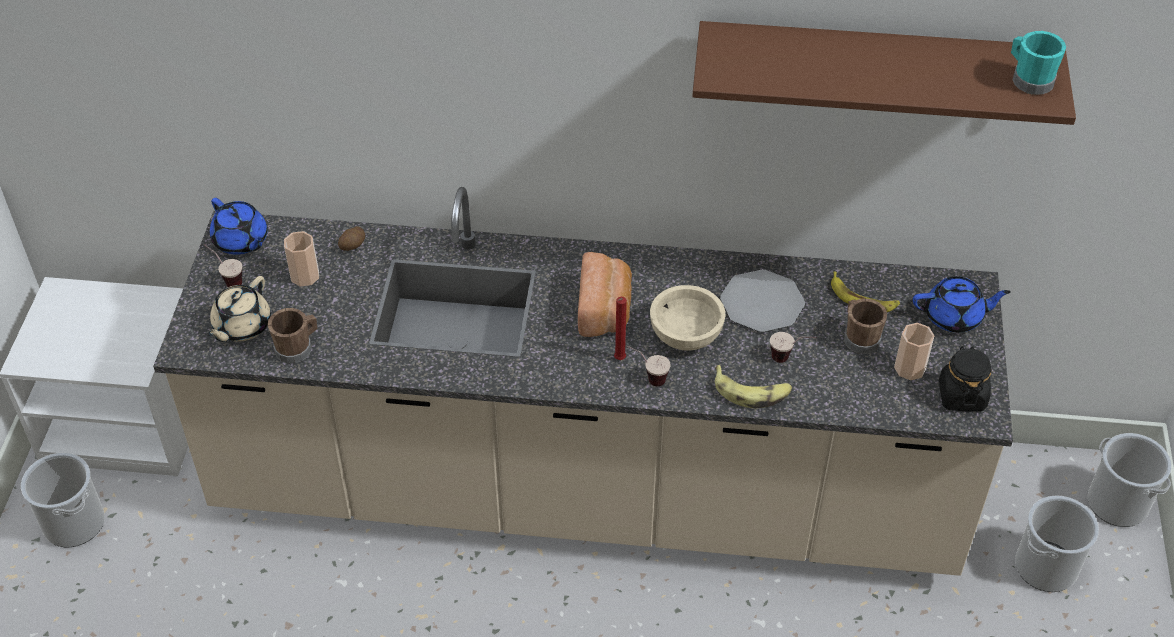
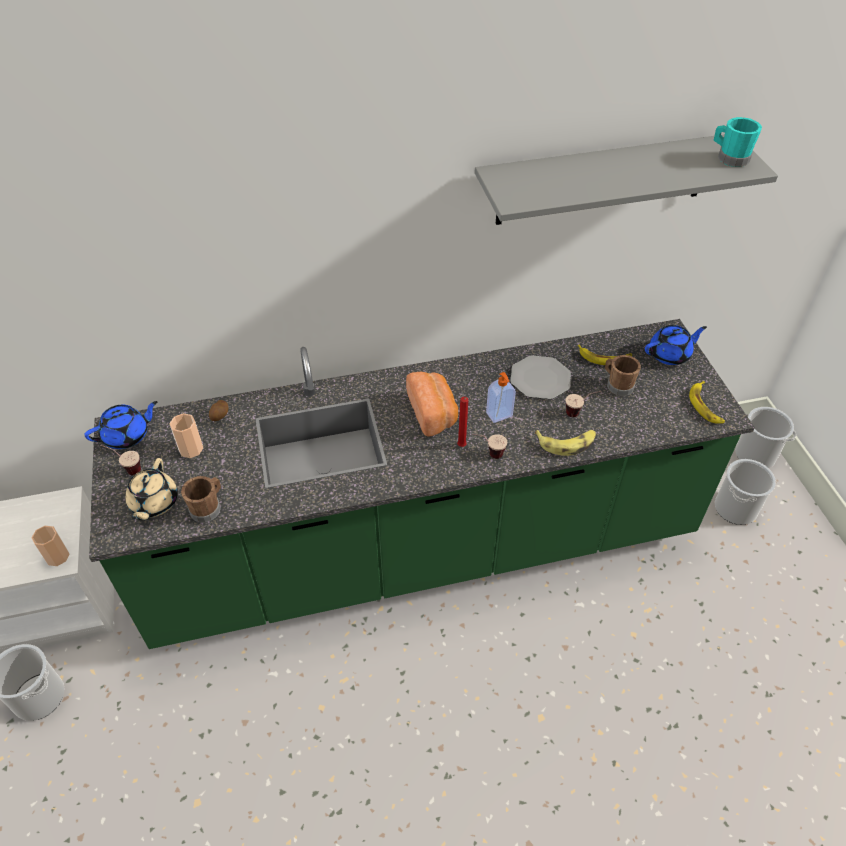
camera: 20 degrees left, 0 degrees up
(241, 241) = (127, 435): blue teapot -> blue teapot turned 60 degrees counterclockwise
(587, 488) = (423, 547): beige counter -> green counter
(686, 334) = (499, 415): beige bowl -> soap dispenser
(874, 68) = (603, 180): brown shelf -> grey shelf
(909, 368) = (661, 397): cup -> cup (57, 556)
(961, 395) = (705, 406): black jar -> banana

